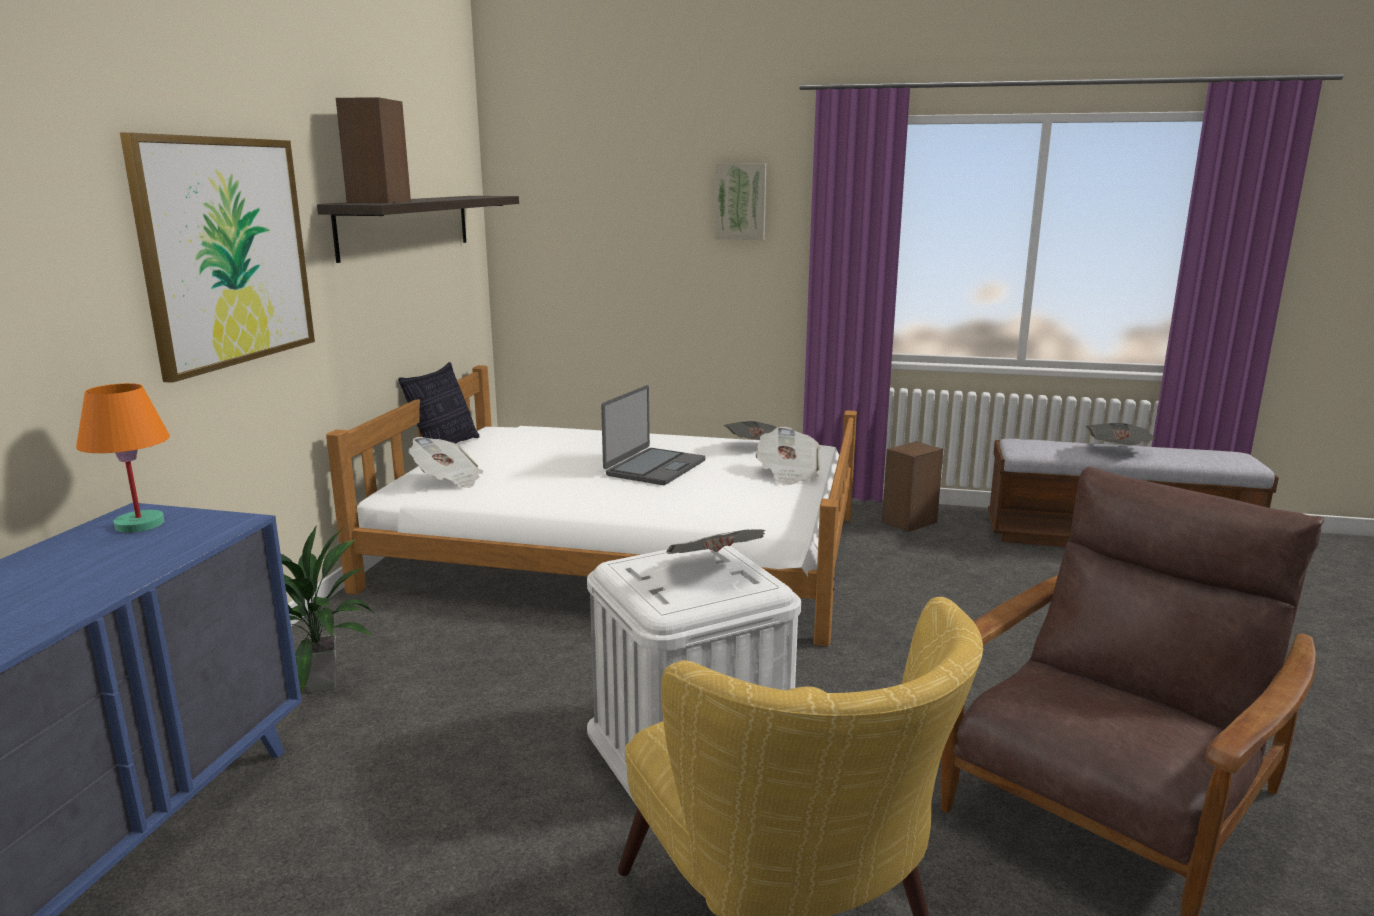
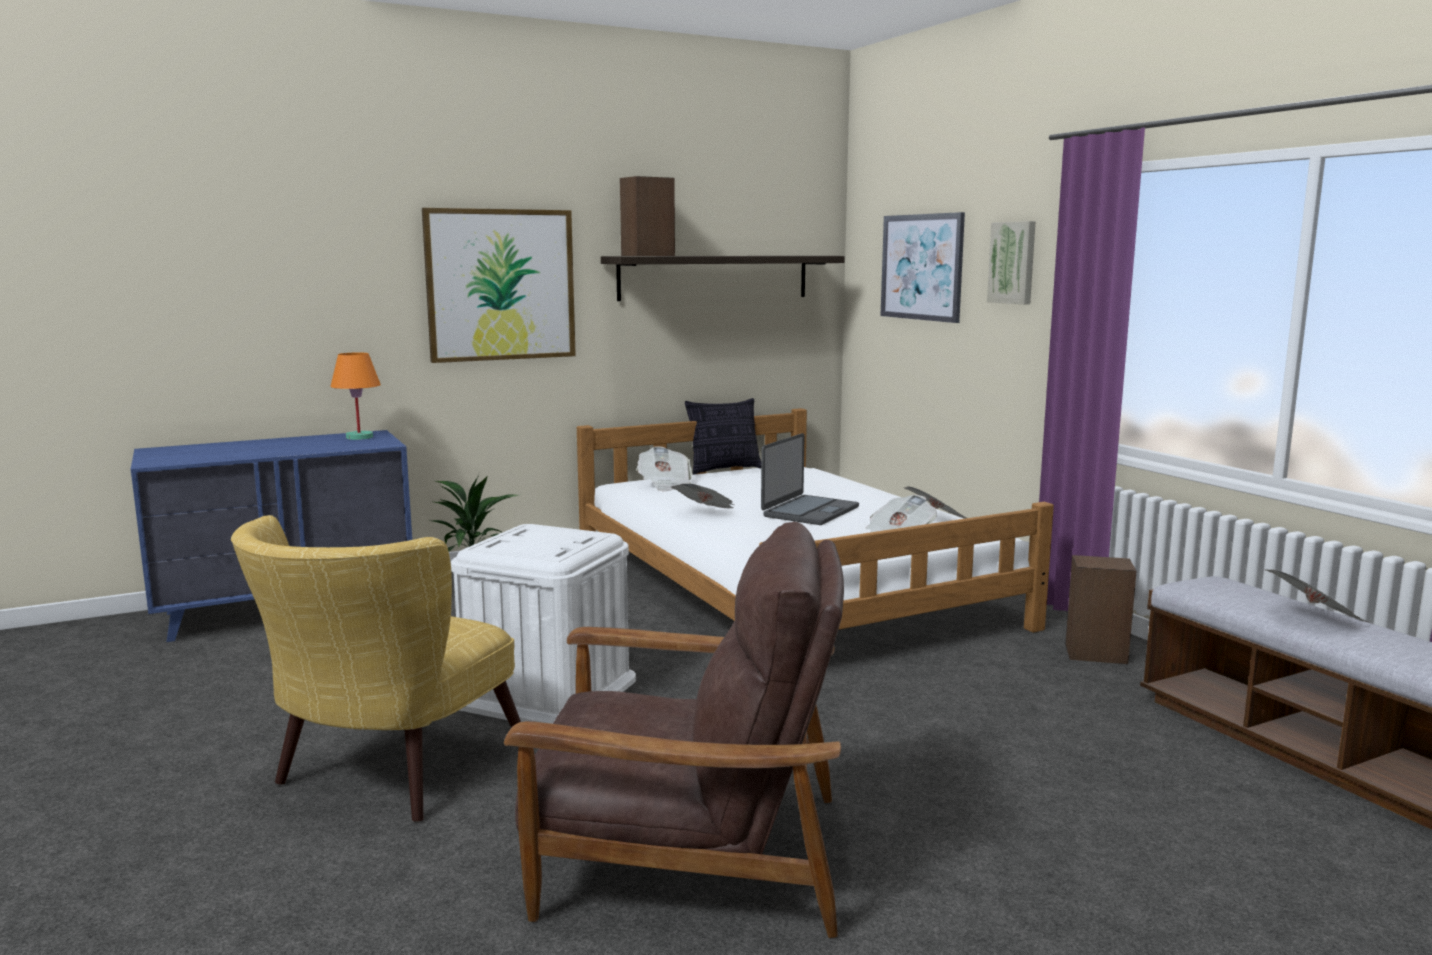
camera: 50 degrees right, 5 degrees down
(613, 206) = (922, 267): none -> picture
(654, 468) = (809, 511): laptop -> laptop turned 45 degrees counterclockwise
(714, 568) = (562, 543): newspaper -> newspaper (706, 514)

